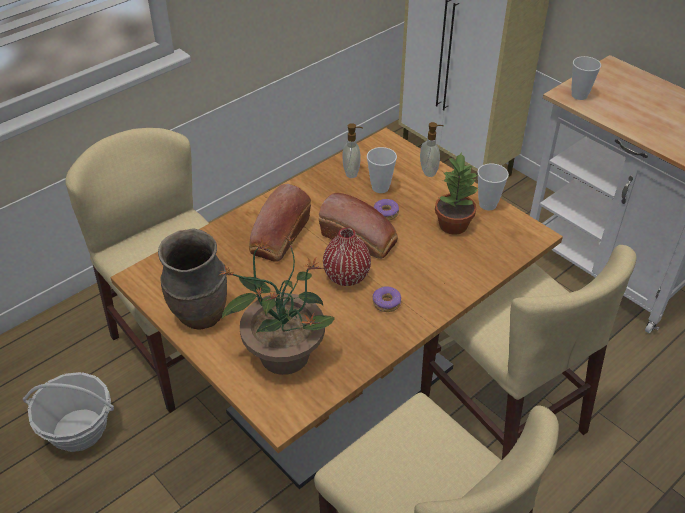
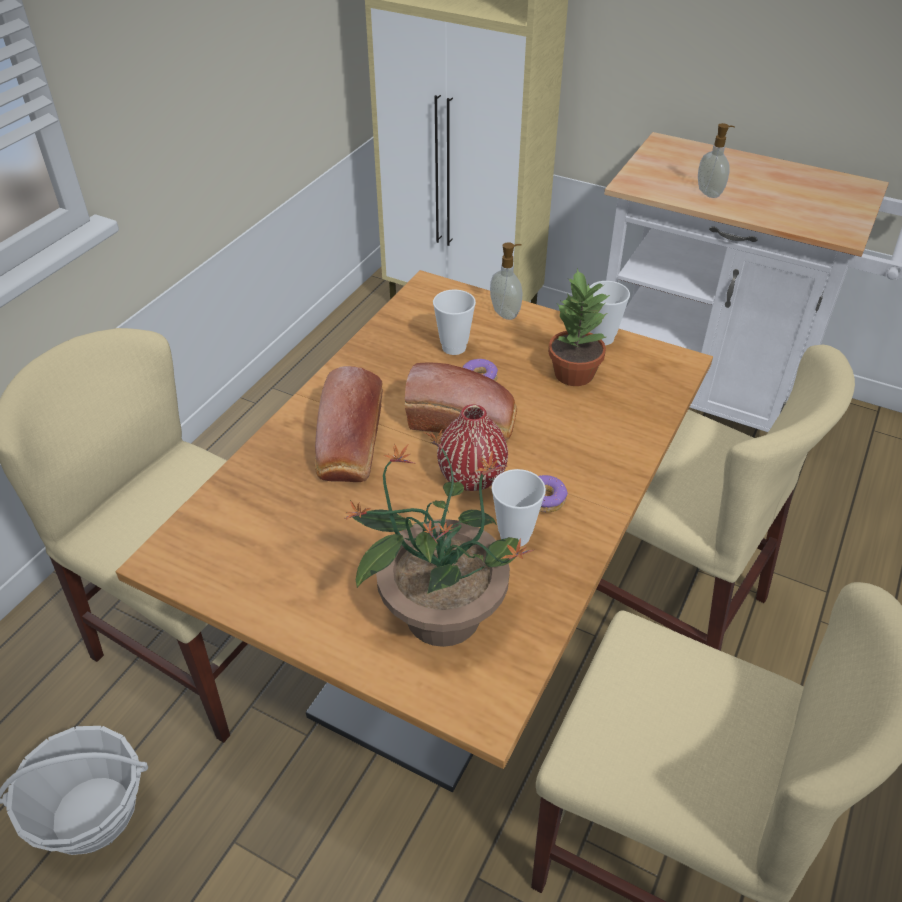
camera: 20 degrees left, 0 degrees up
(200, 315) = (288, 591): brown vase -> none
(352, 172) = (406, 336): soap dispenser -> soap dispenser (709, 193)
(579, 95) = (647, 182): cup -> cup (515, 535)

